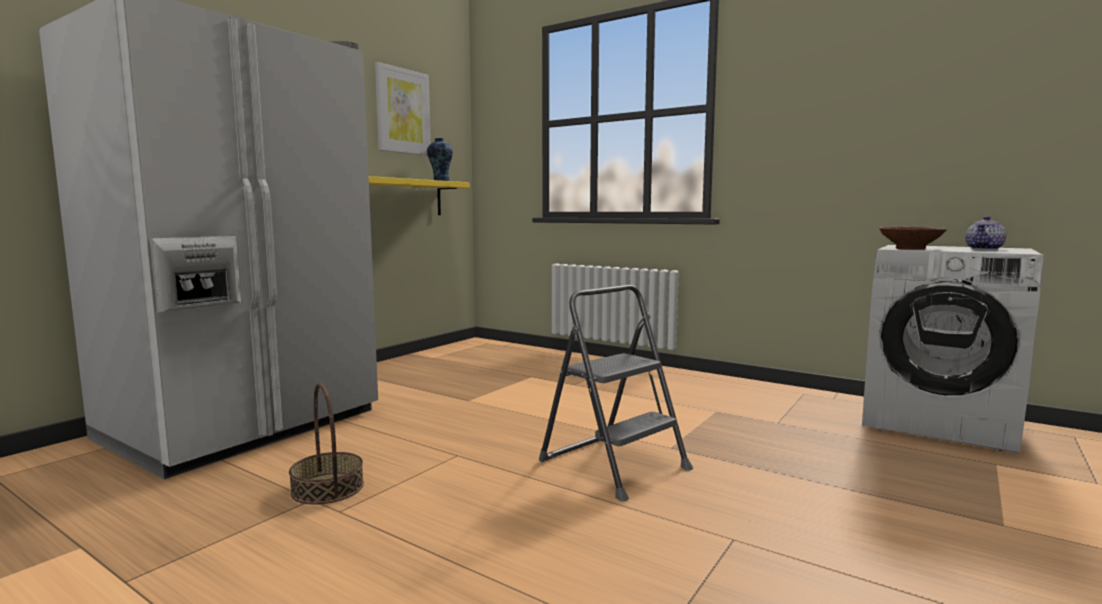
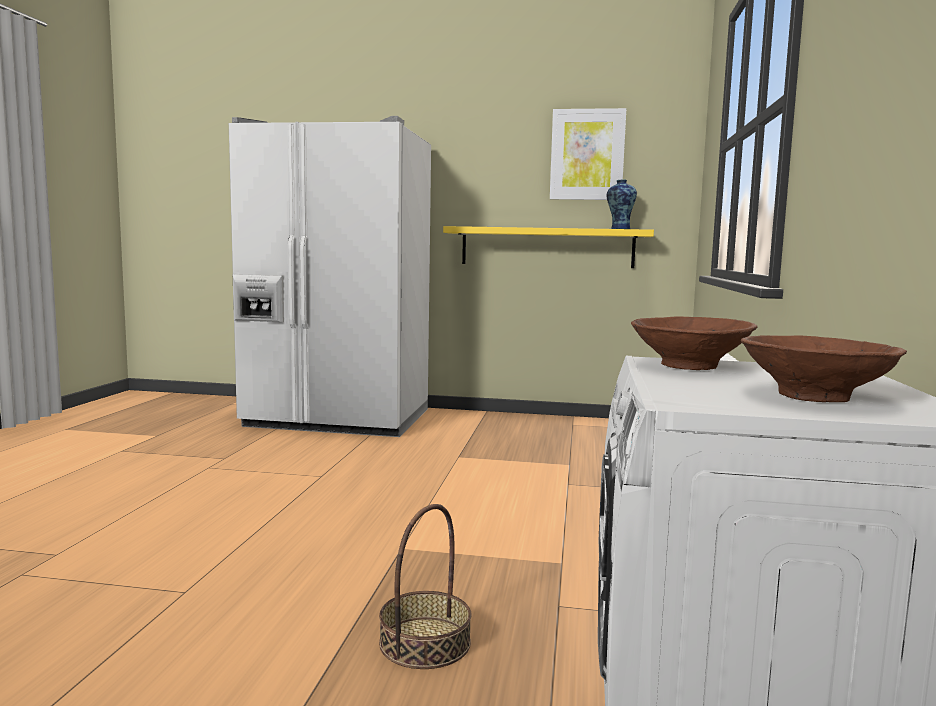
camera: 65 degrees right, 0 degrees up
(328, 488) = (242, 458): basket -> basket (425, 642)
(610, 462) = (339, 527): grey step ladder -> none
(985, 249) = (815, 396): teapot -> brown bowl

